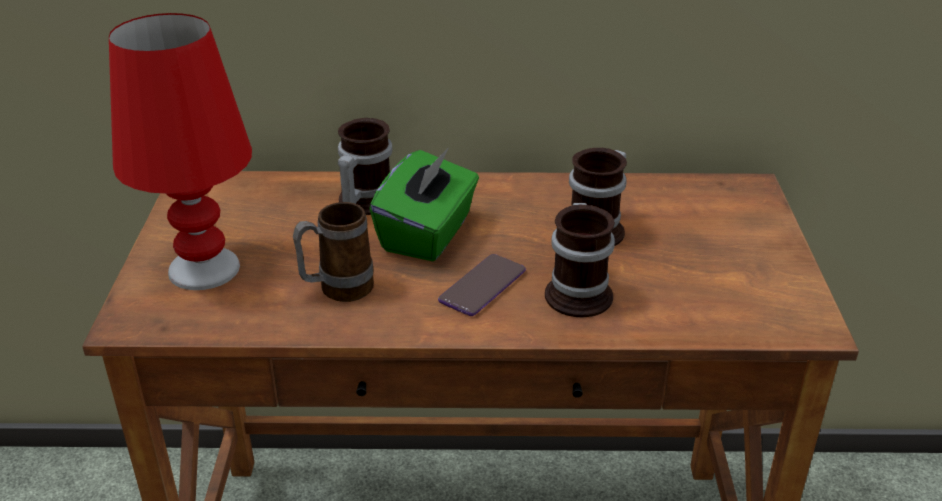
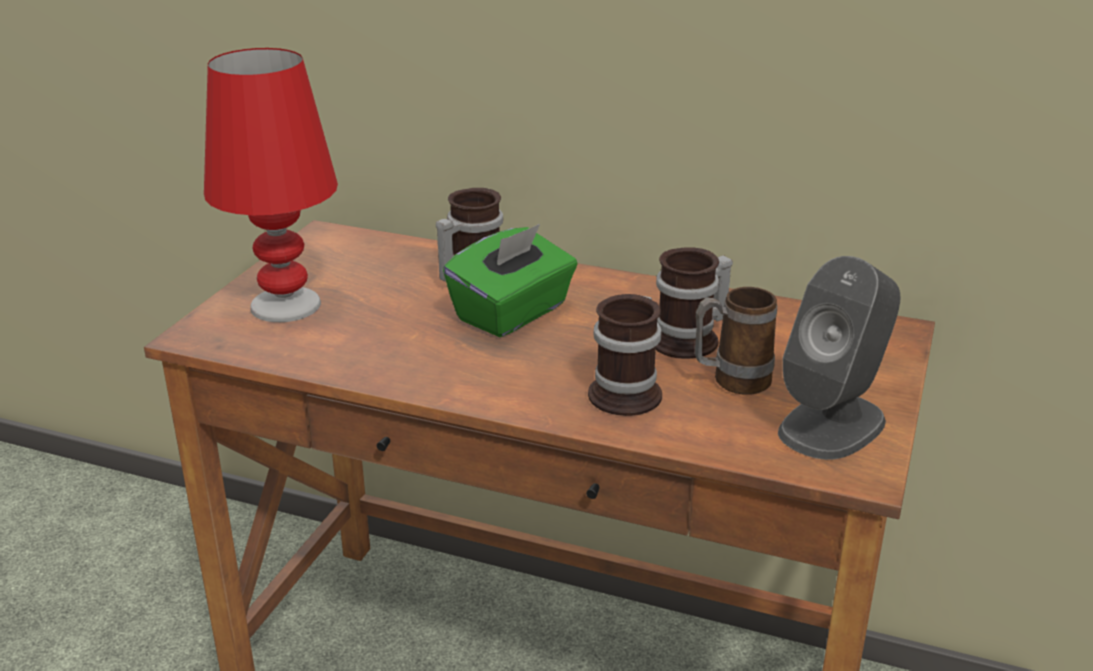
camera: 20 degrees right, 5 degrees down
(336, 290) = (391, 345): mug -> mug (730, 382)
(482, 286) = (533, 368): phone -> none
(761, 287) = (832, 425): none -> grey speaker

